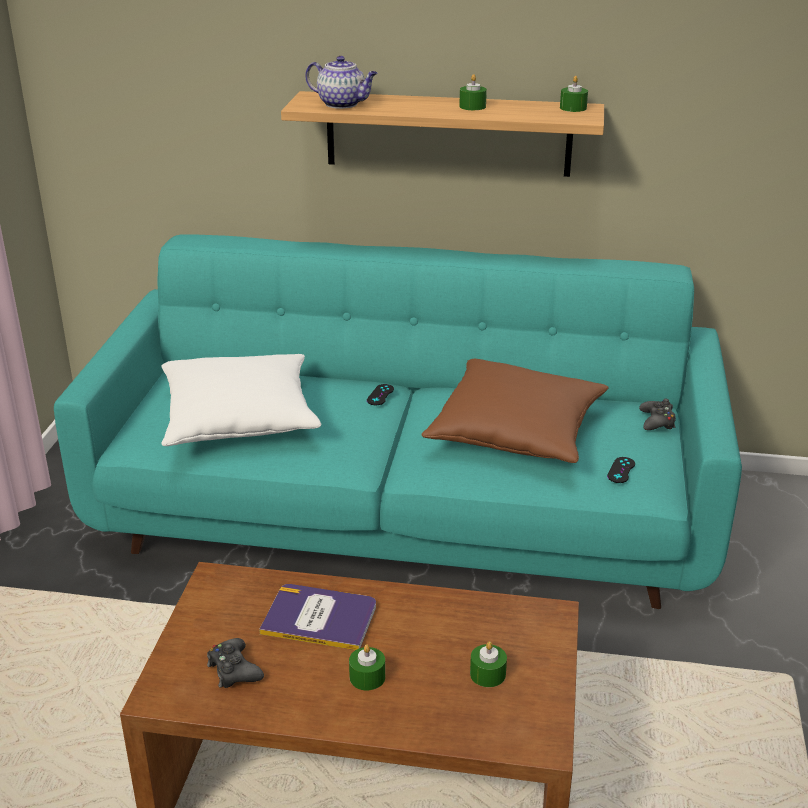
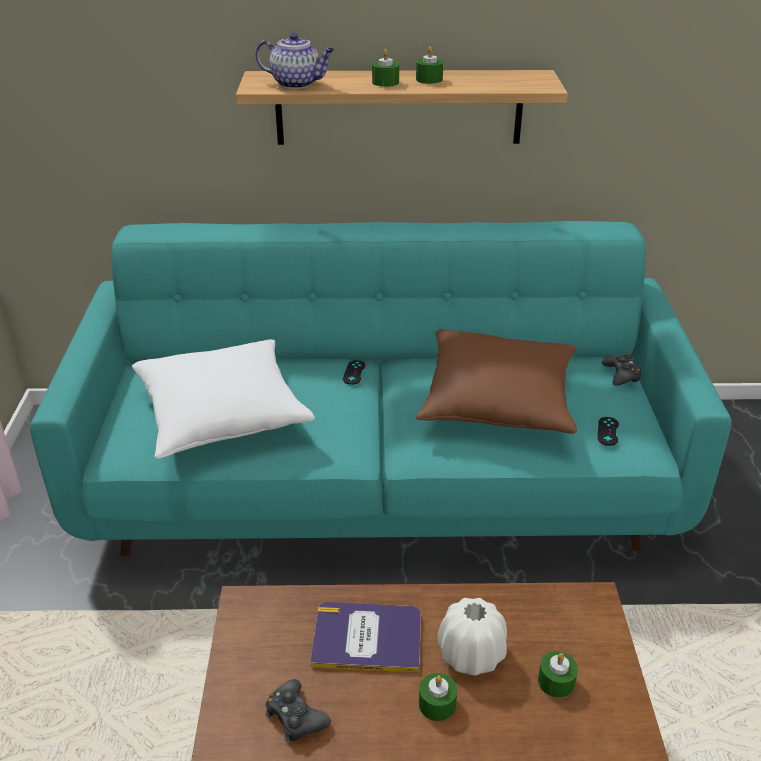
camera: 10 degrees left, 5 degrees up
(413, 643) = (471, 655): none -> white vase
(573, 108) = (527, 76): green candle -> green candle (385, 82)

